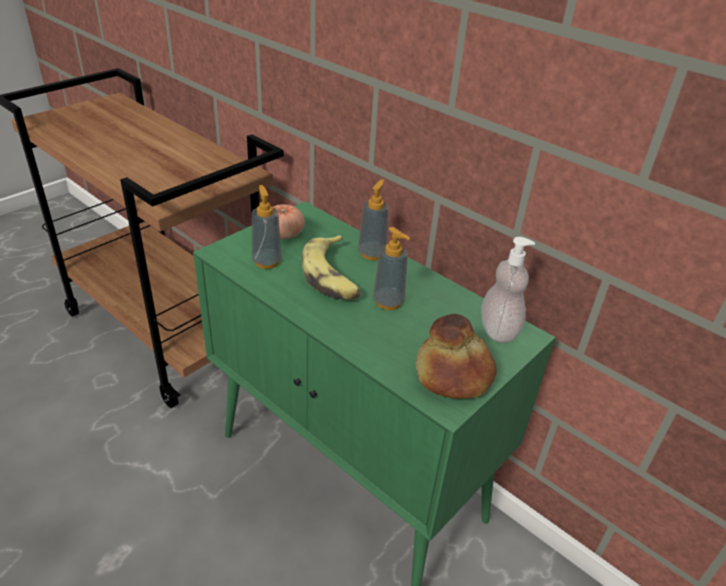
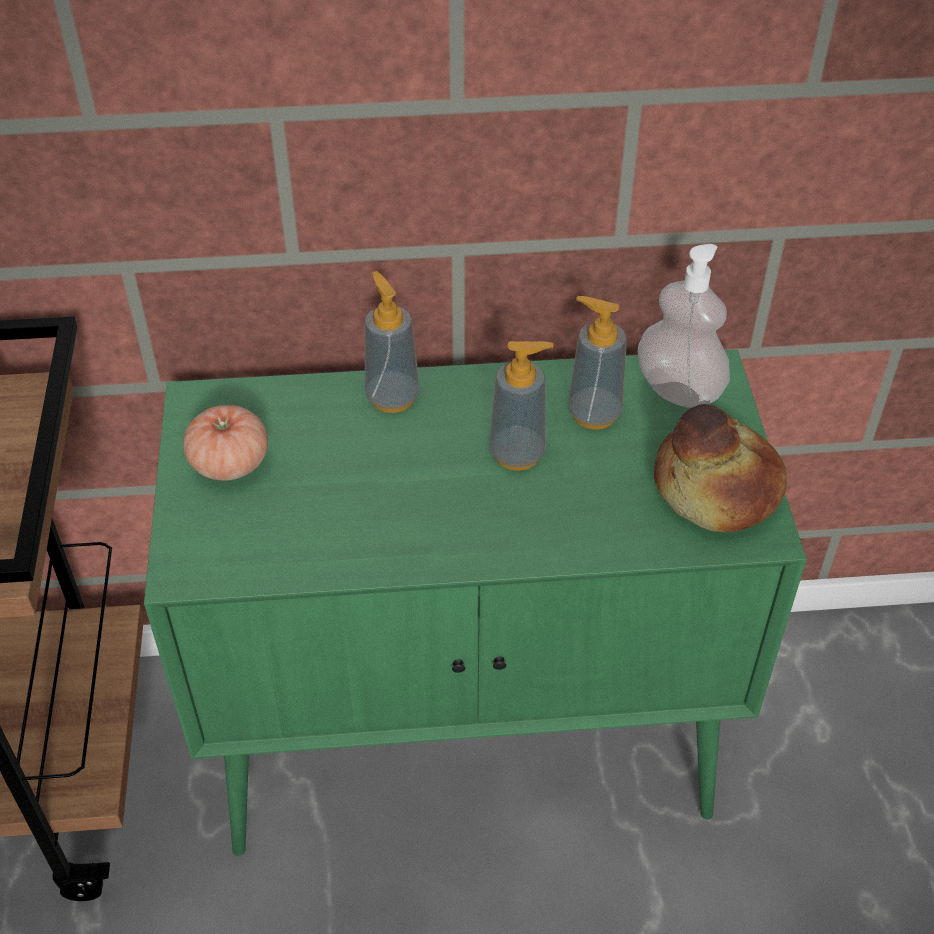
camera: 45 degrees left, 10 degrees up
(267, 261) = (278, 526): soap dispenser -> soap dispenser (594, 413)
(333, 276) = (398, 474): banana -> none

